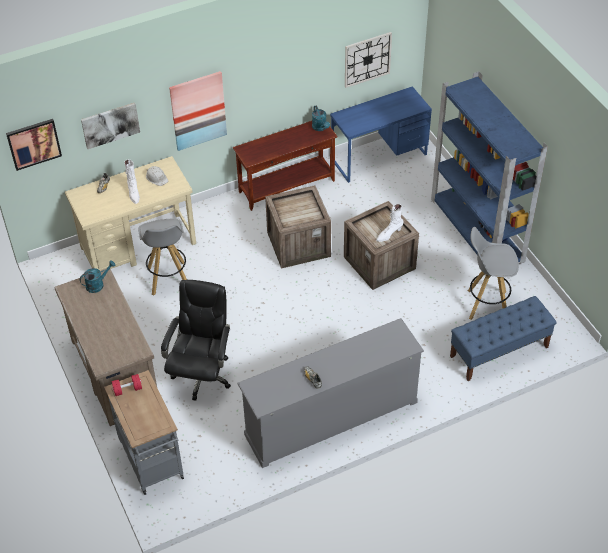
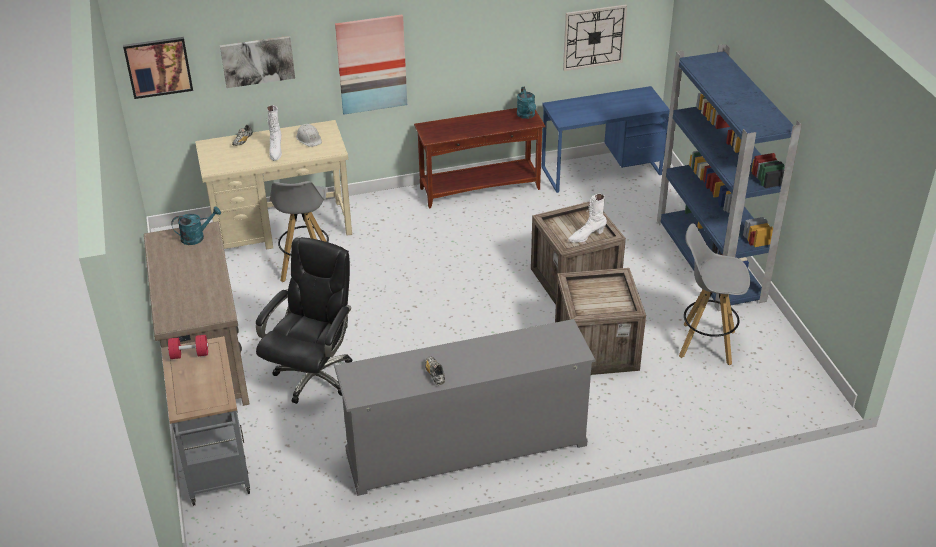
camera: 10 degrees right, 10 degrees down
(299, 243) = (478, 248): crate -> crate (597, 348)
(499, 352) = (712, 400): blue bench -> none

